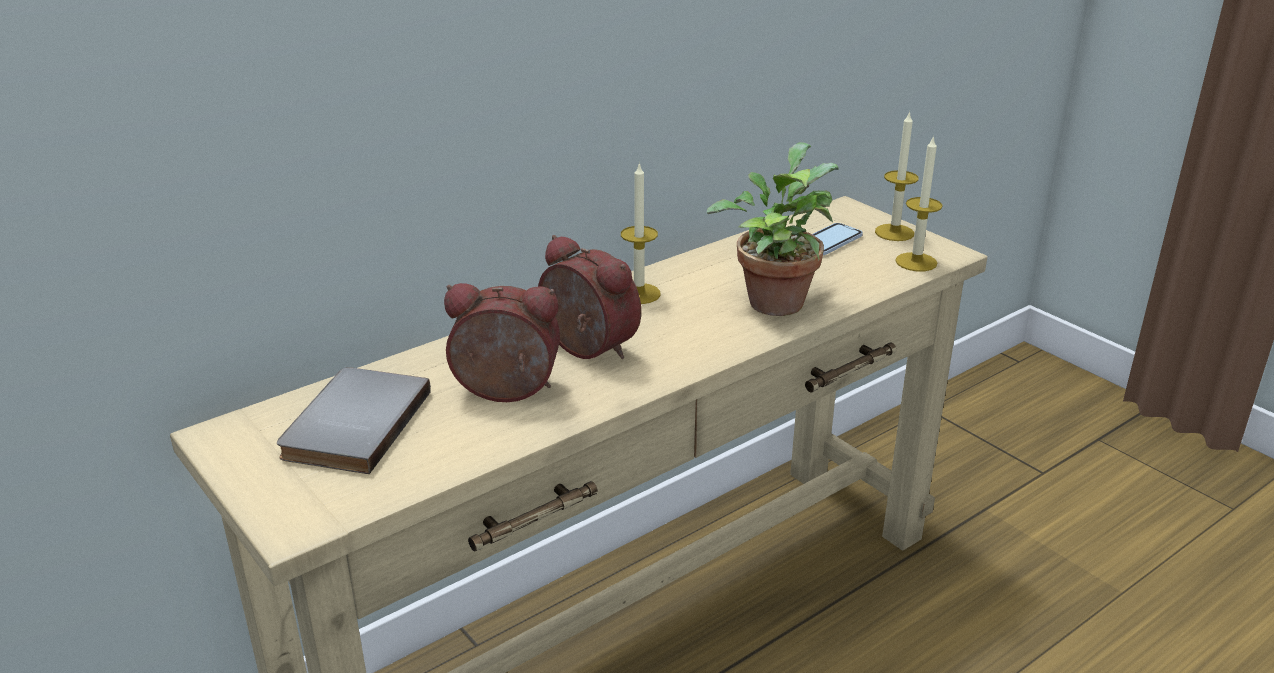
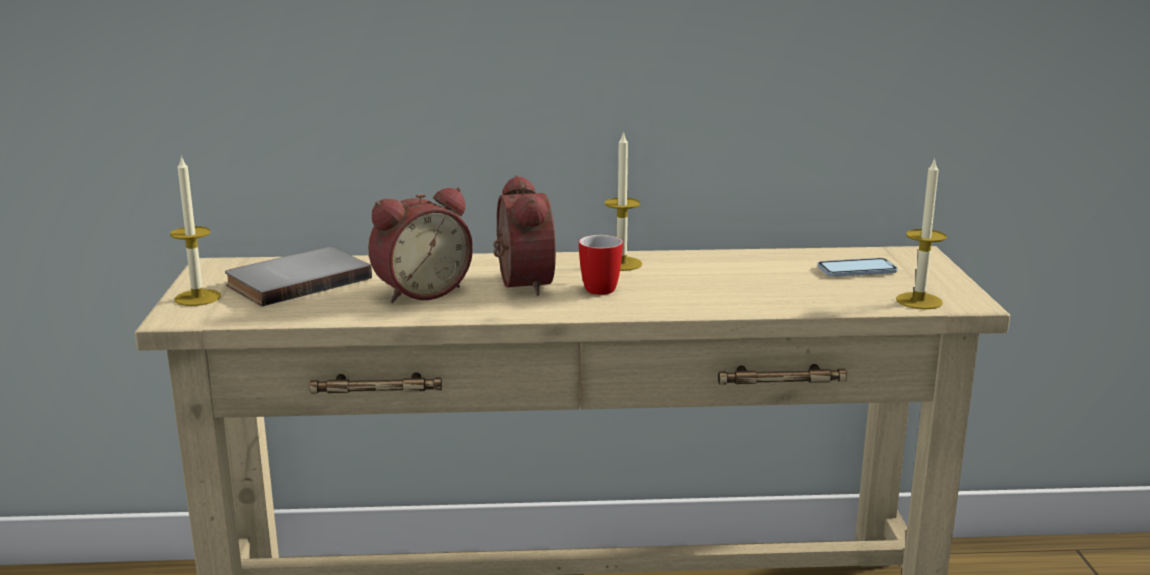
camera: 35 degrees right, 10 degrees down
(505, 393) = (420, 291): alarm clock -> alarm clock turned 105 degrees clockwise
(658, 329) = (597, 287): none -> mug
(774, 299) = (731, 293): potted plant -> none
(894, 232) = (936, 278): candle -> candle (197, 298)

